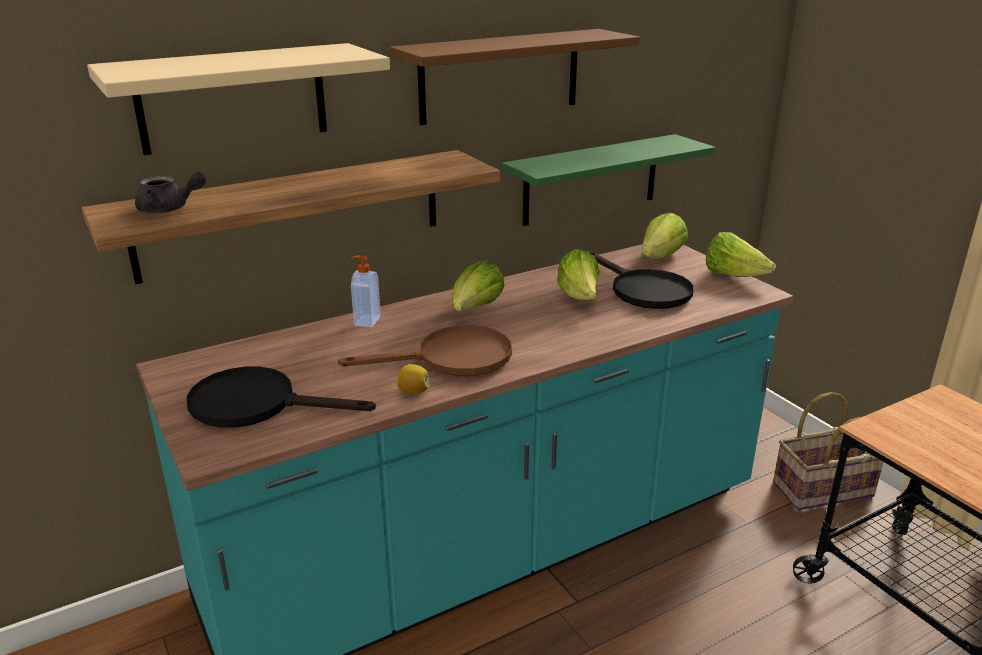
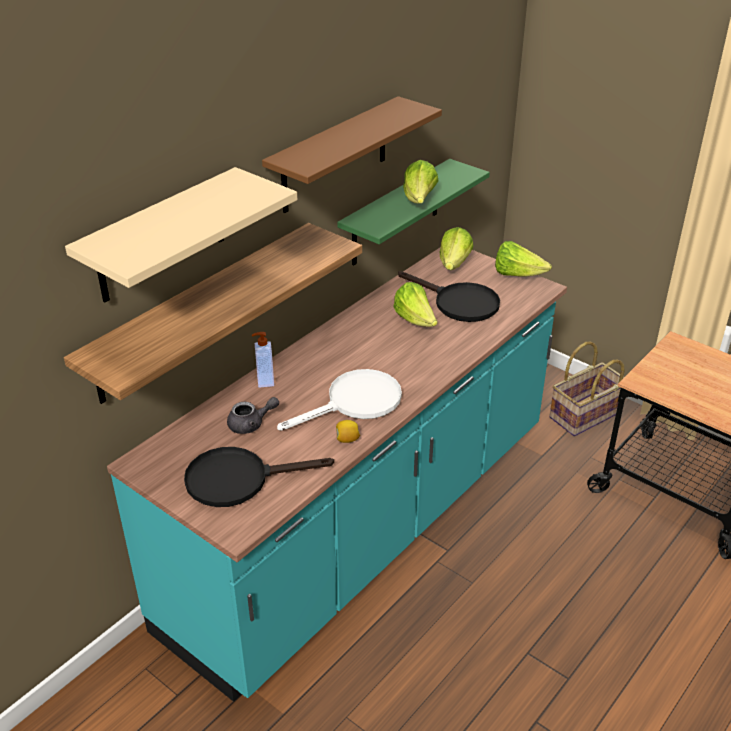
camera: 20 degrees left, 10 degrees up
(169, 209) = (143, 345): grey teapot -> grey teapot (251, 424)
(451, 359) = (355, 403): brown frying pan -> white frying pan
(475, 309) = (343, 350): lettuce -> lettuce (419, 200)

